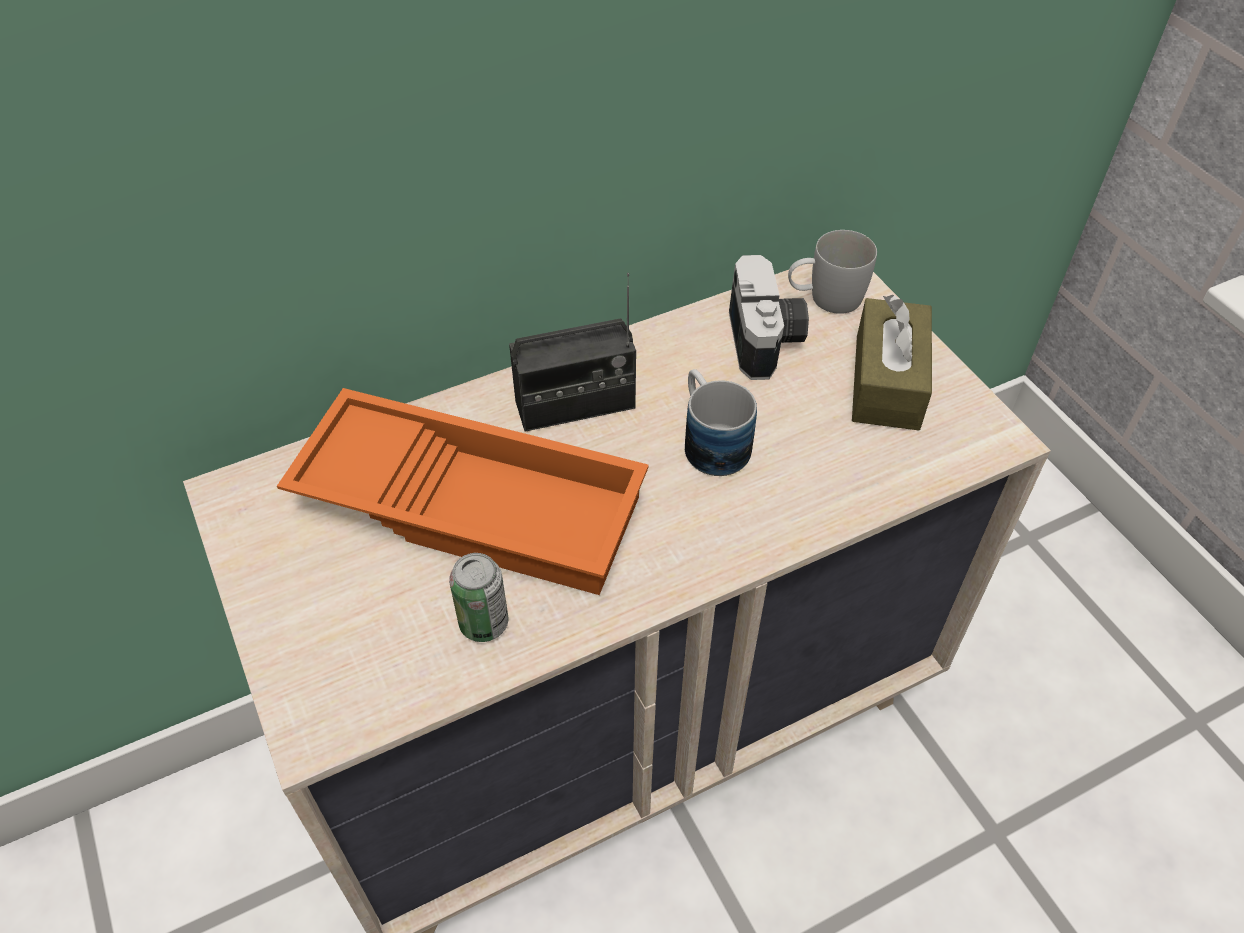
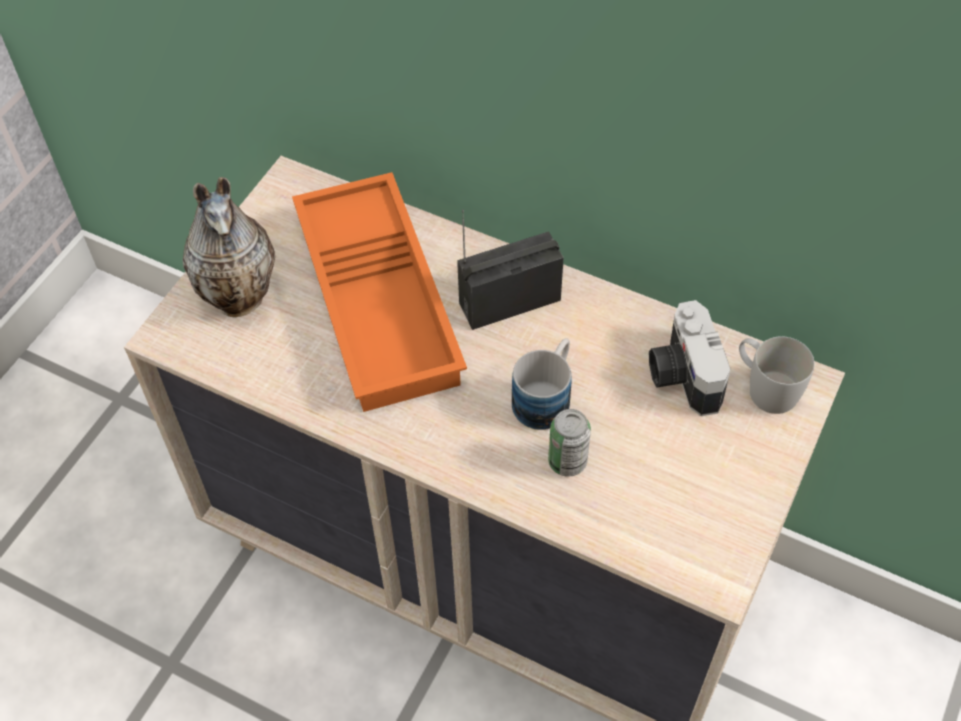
camera: 55 degrees right, 5 degrees up
(341, 623) = (242, 298): none -> vase
(484, 623) = (296, 366): can -> can (567, 461)
(575, 405) = (509, 301): radio -> radio turned 120 degrees clockwise
(767, 340) = (681, 375): camera -> camera turned 120 degrees clockwise
(887, 382) = (709, 475): brown tissue box -> none

